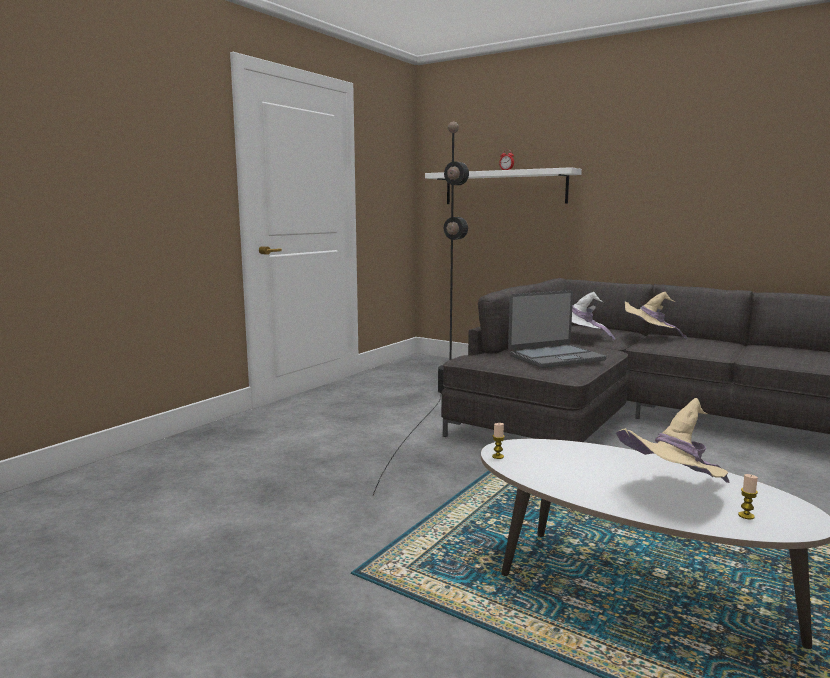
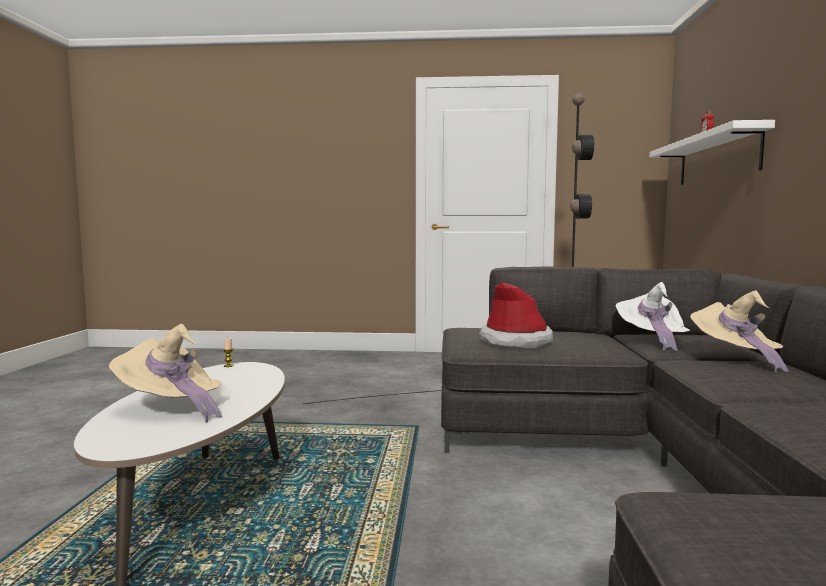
camera: 60 degrees right, 5 degrees down
(555, 357) = (515, 342): laptop -> hat
(746, 516) = (127, 429): candle -> none

